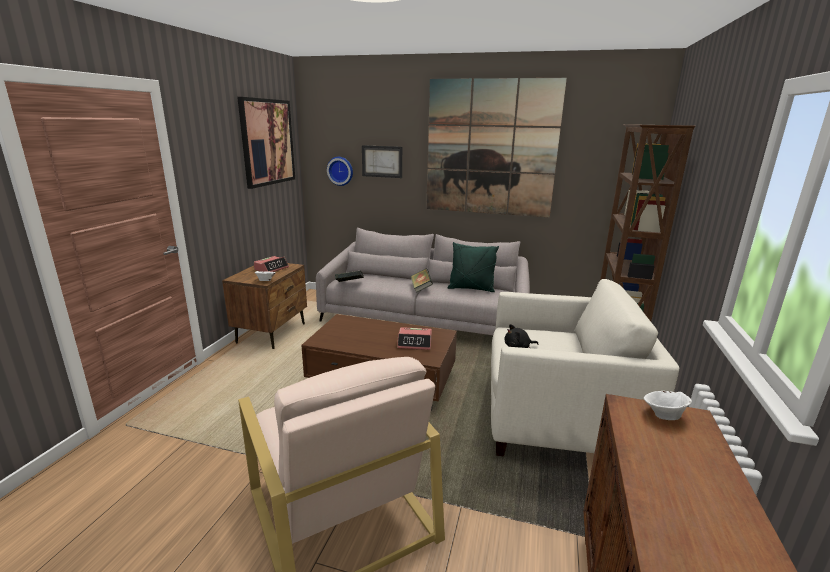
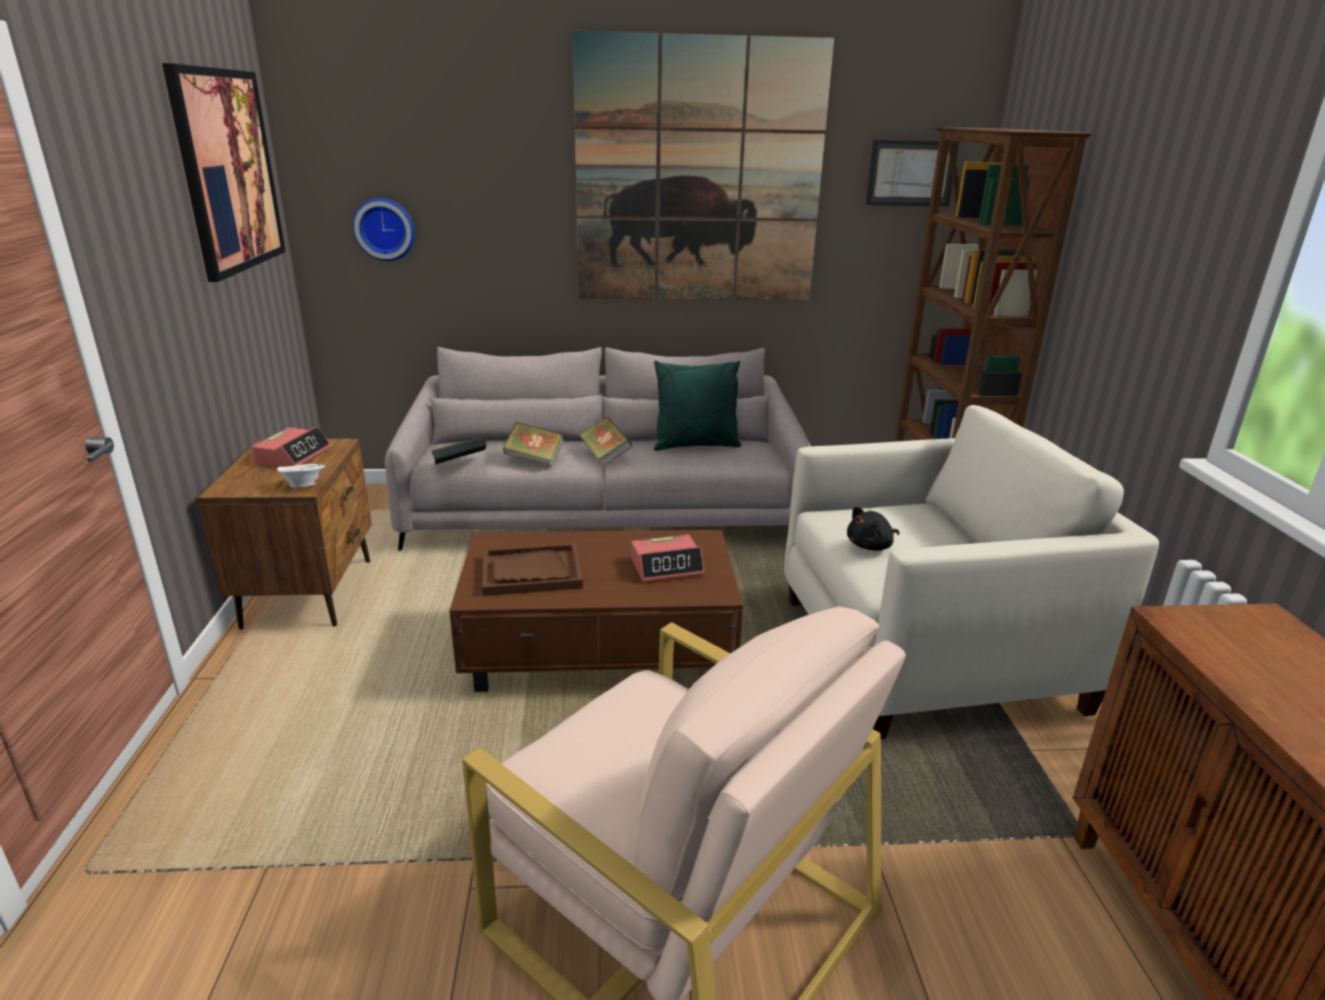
camera: 20 degrees left, 5 degrees up
(349, 335) = (531, 572): none -> brown tray
(382, 161) = (478, 206): picture -> picture (911, 173)
(386, 285) = (534, 460): none -> book
(663, 415) = (1234, 626): white bowl -> none

